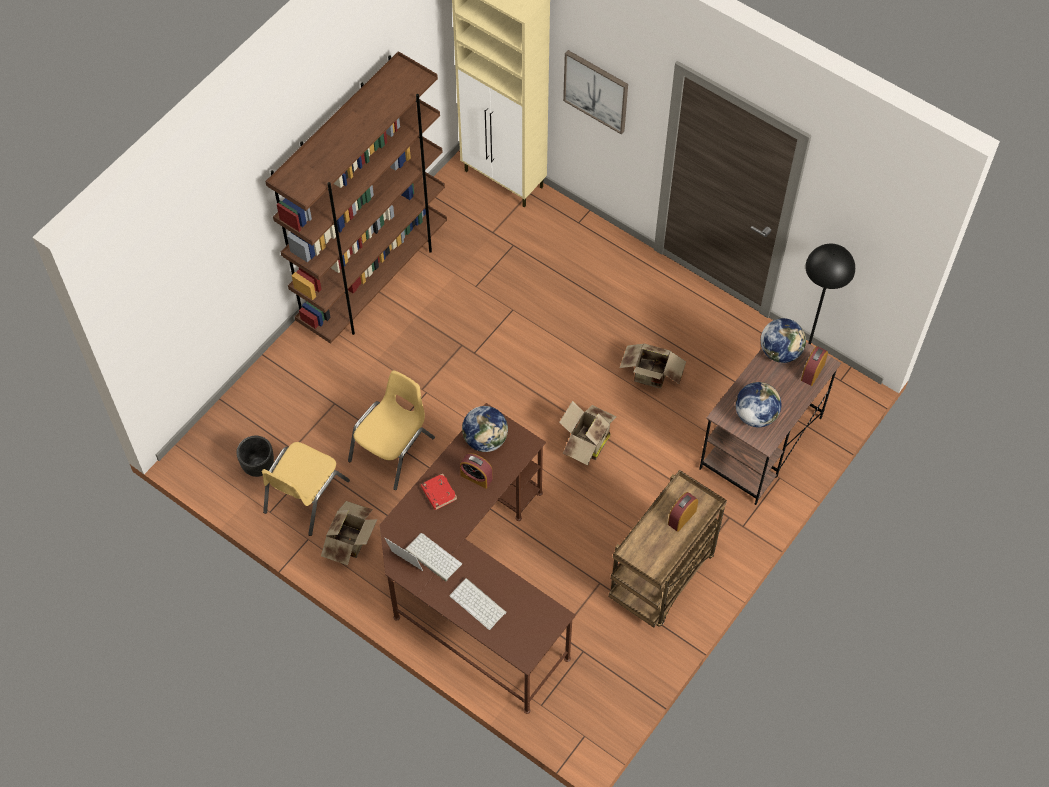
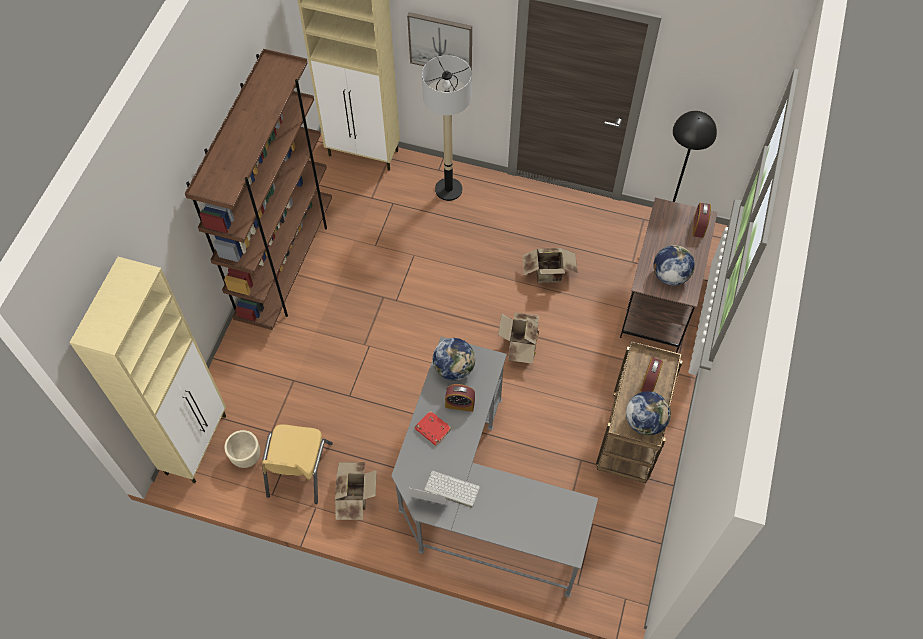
camera: 20 degrees left, 0 degrees up
(214, 436) = (197, 443): none -> beige cabinet
(258, 466) = (246, 457): black planter -> beige planter
(393, 449) = (360, 404): yellow chair -> none
(475, 584) = (477, 497): brown desk -> grey desk
(479, 604) = (510, 518): keyboard -> none
(580, 248) = (448, 189): none -> floor lamp
(780, 351) = (665, 217): globe -> globe (645, 421)

